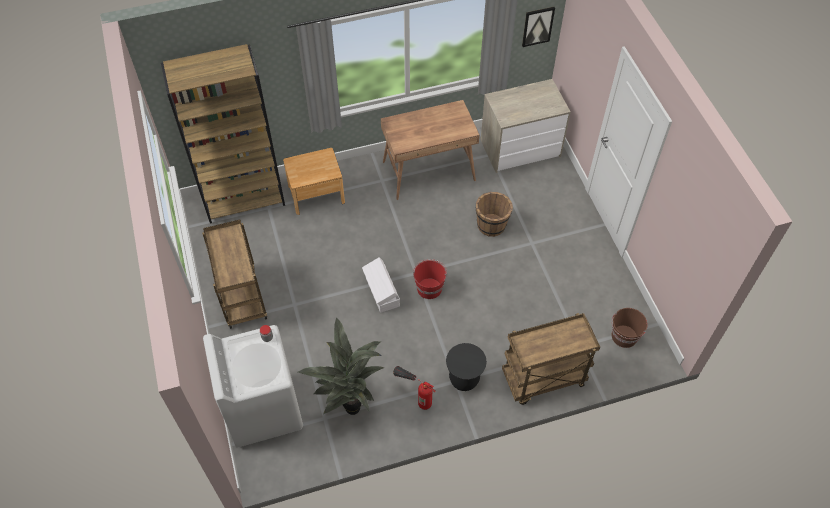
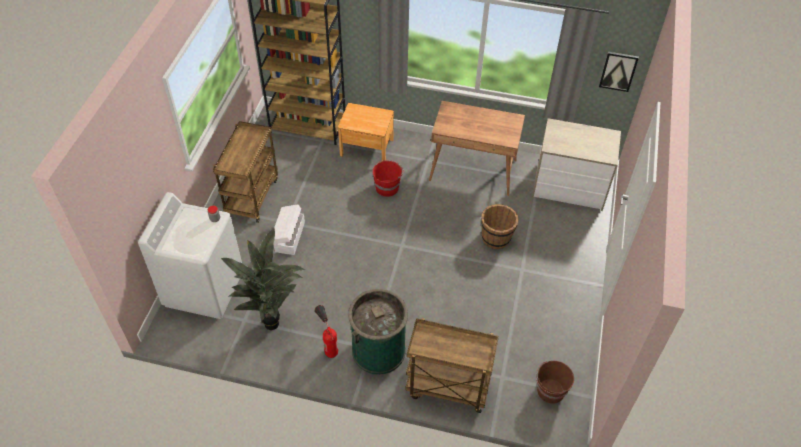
camera: 30 degrees right, 5 degrees down
(381, 292) = (362, 246): white storage box -> white storage box (289, 237)
(429, 288) = (404, 262): red bucket -> red bucket (387, 187)
(464, 379) = (378, 350): black stool -> green trash can

